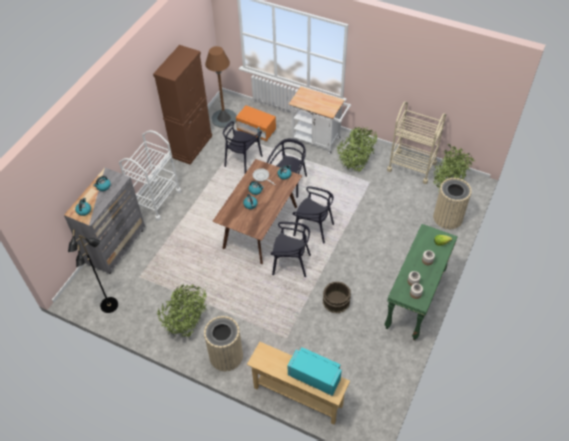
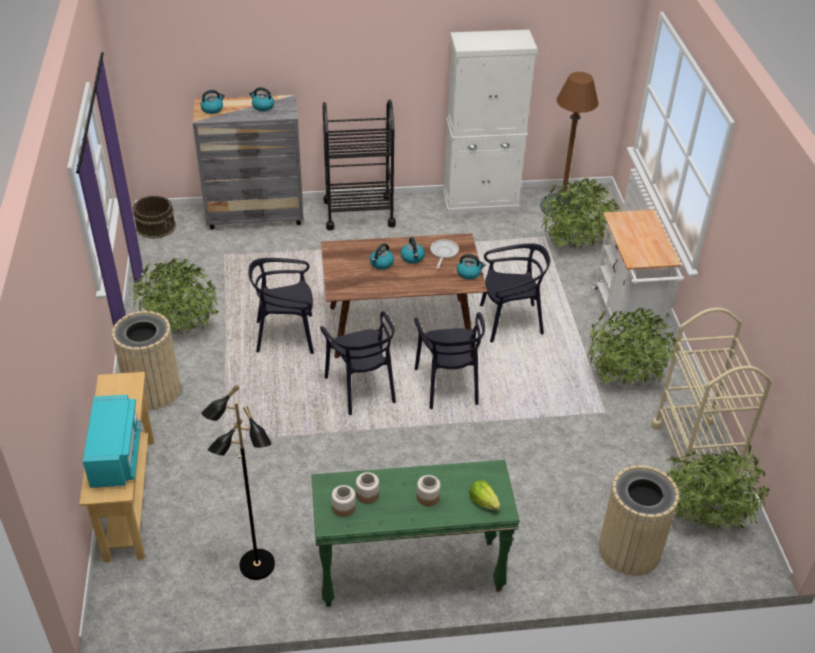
camera: 55 degrees right, 10 degrees down
(109, 306) = (162, 251): black floor lamp -> black floor lamp (256, 566)
(156, 200) = (359, 213): white cart -> black cart
(192, 146) = (480, 202): brown cabinet -> white cabinet
(242, 160) = (504, 257): black chair -> black chair (286, 335)
(256, 131) = (574, 246): orange microwave -> potted plant
(336, 301) = (331, 470): brown bucket -> brown bucket (156, 226)

